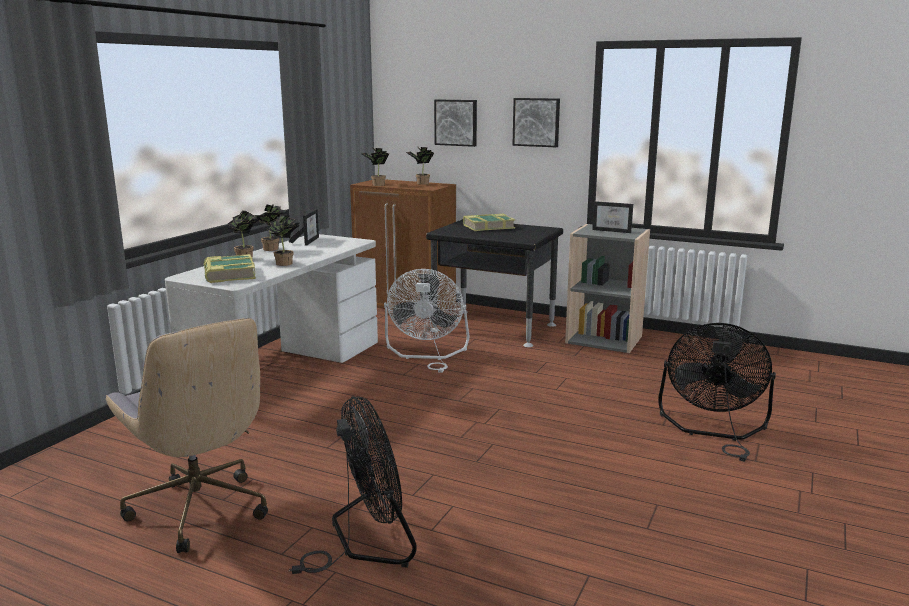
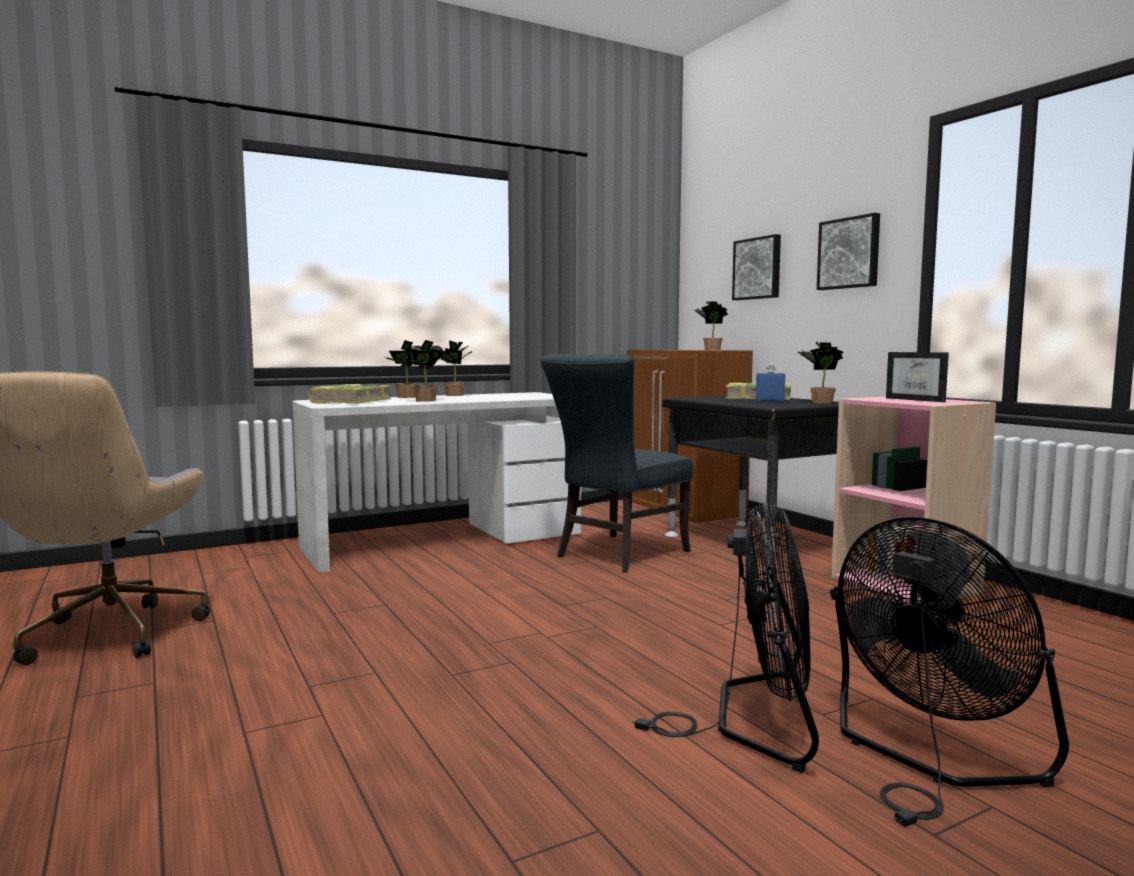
camera: 35 degrees right, 10 degrees down
(308, 241) = (511, 394): picture frame -> none
(361, 537) = (167, 710): black fan -> black fan (751, 717)
(376, 185) = (653, 349): potted plant -> potted plant (819, 402)
(427, 355) = (616, 555): white fan -> grey chair
(507, 232) = (769, 401): none -> blue bottle
(605, 339) = (907, 585): grey bookcase -> pink bookcase

